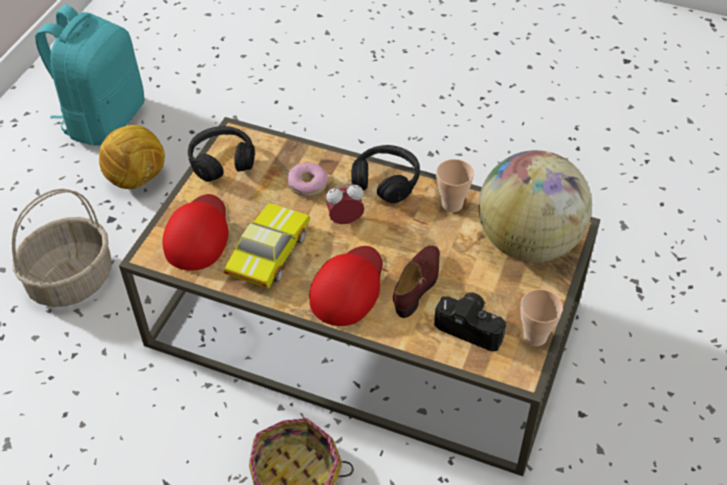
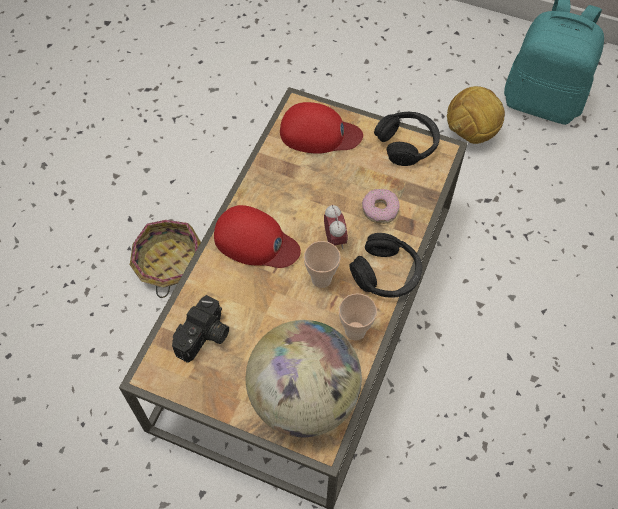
camera: 90 degrees right, 10 degrees up
(72, 279) = (357, 104): basket -> none
(266, 252) = (298, 181): toy car -> none
(418, 284) = (256, 296): brown shoe -> none
(535, 336) = (188, 391): cup -> cup (321, 279)

